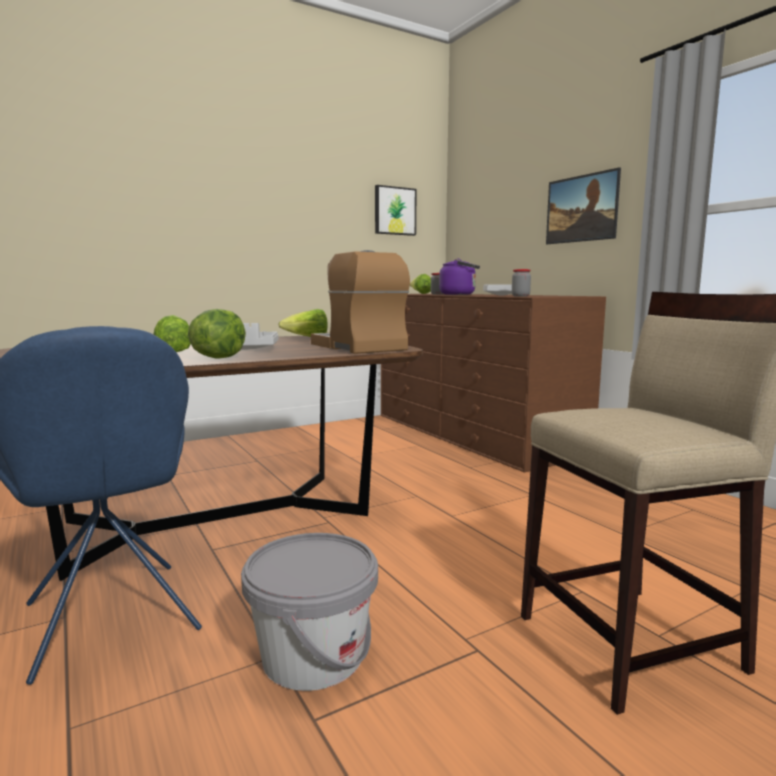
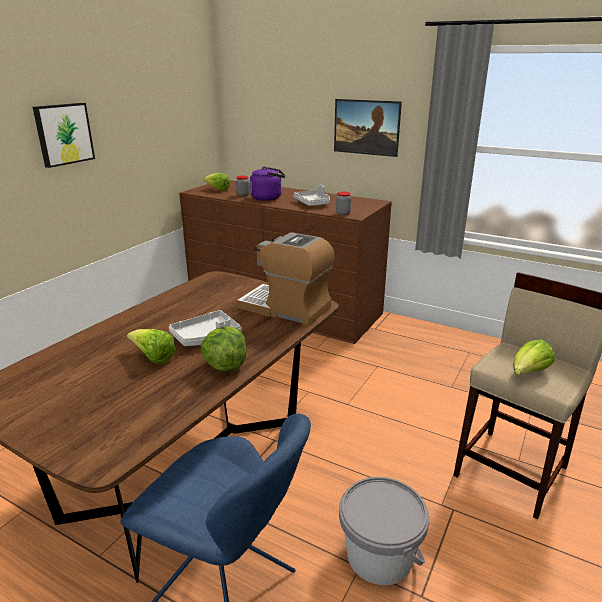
camera: 30 degrees left, 15 degrees up
(307, 338) = (208, 291): lettuce -> lettuce (528, 373)
(394, 211) = (181, 109): picture -> picture (63, 134)

